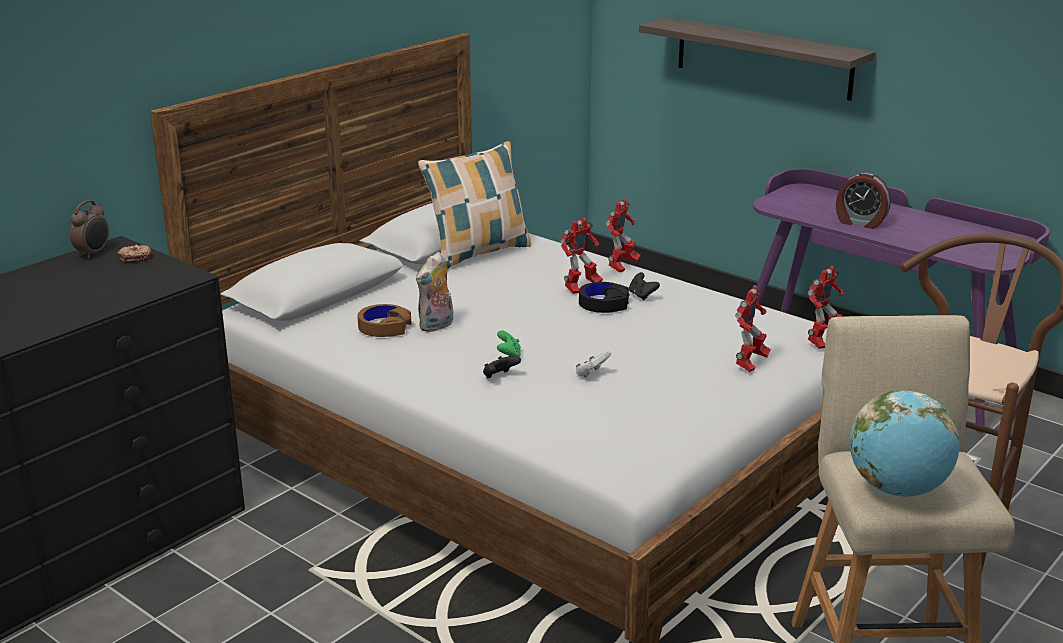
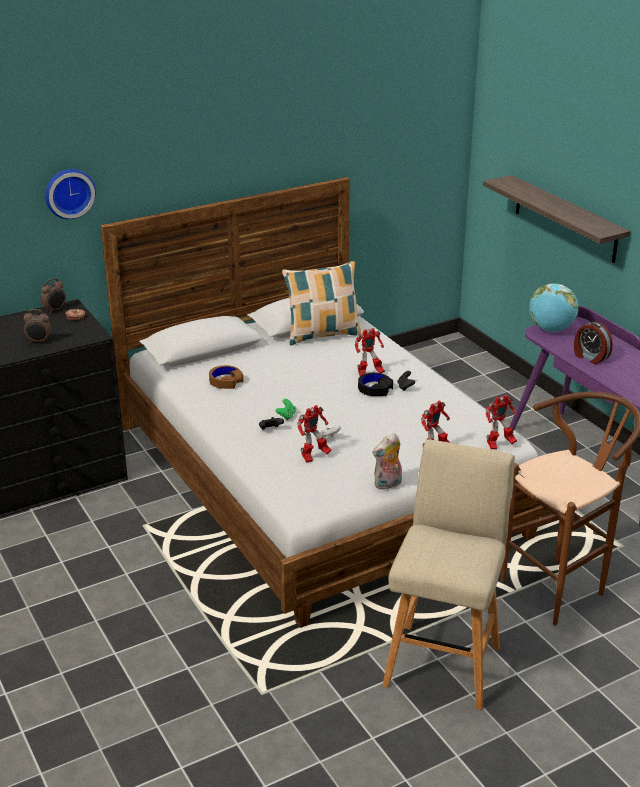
camera: 20 degrees right, 5 degrees up
(96, 297) = (39, 341): none -> alarm clock
(98, 58) = (69, 192): none -> wall clock
(437, 326) = (258, 386): plush toy -> plush toy (388, 484)
(622, 267) = (409, 362): toy robot -> toy robot (314, 456)
(897, 489) = (429, 556): globe -> globe (551, 329)

